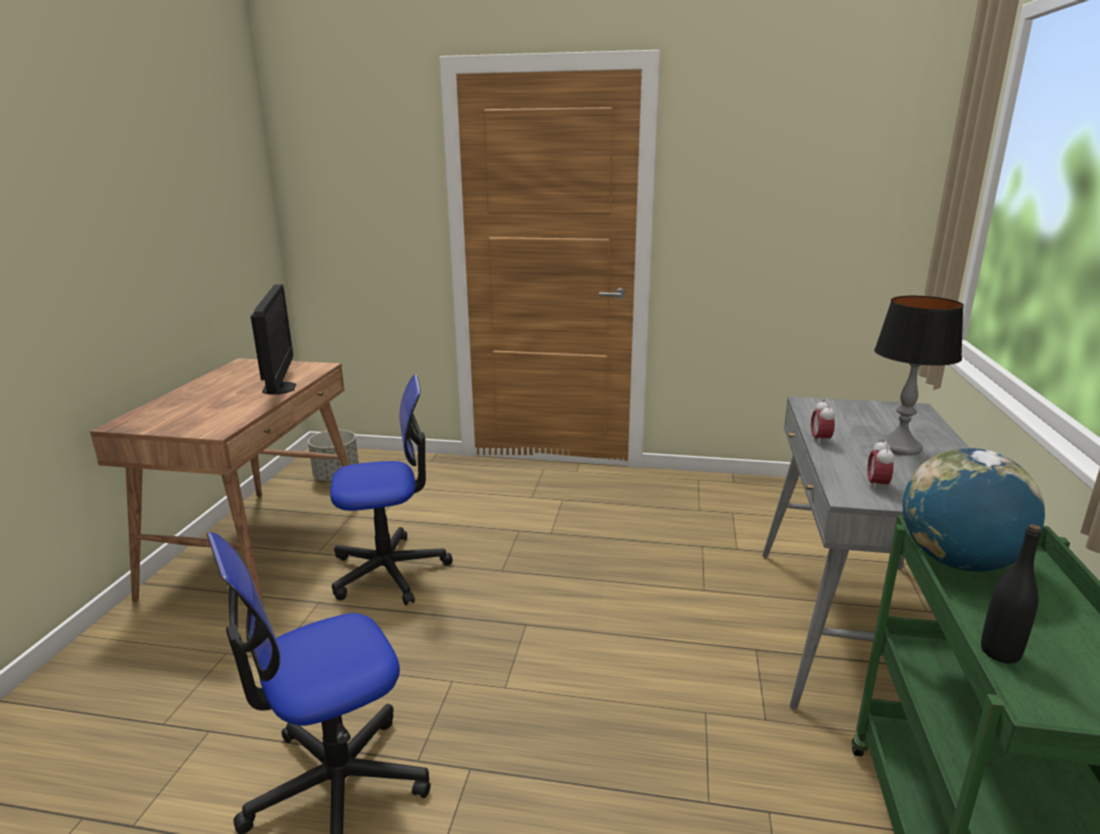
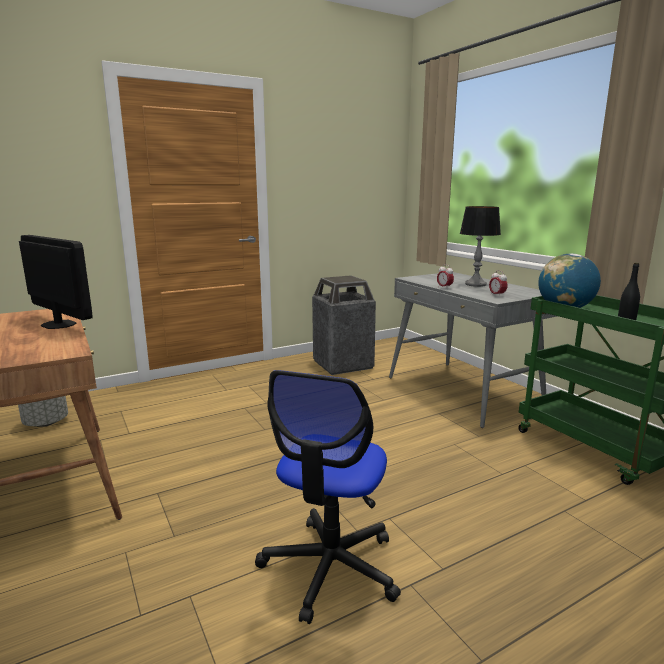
camera: 40 degrees left, 5 degrees down
(389, 571) = (186, 456): office chair -> none
(722, 508) = (342, 365): none -> trash can

